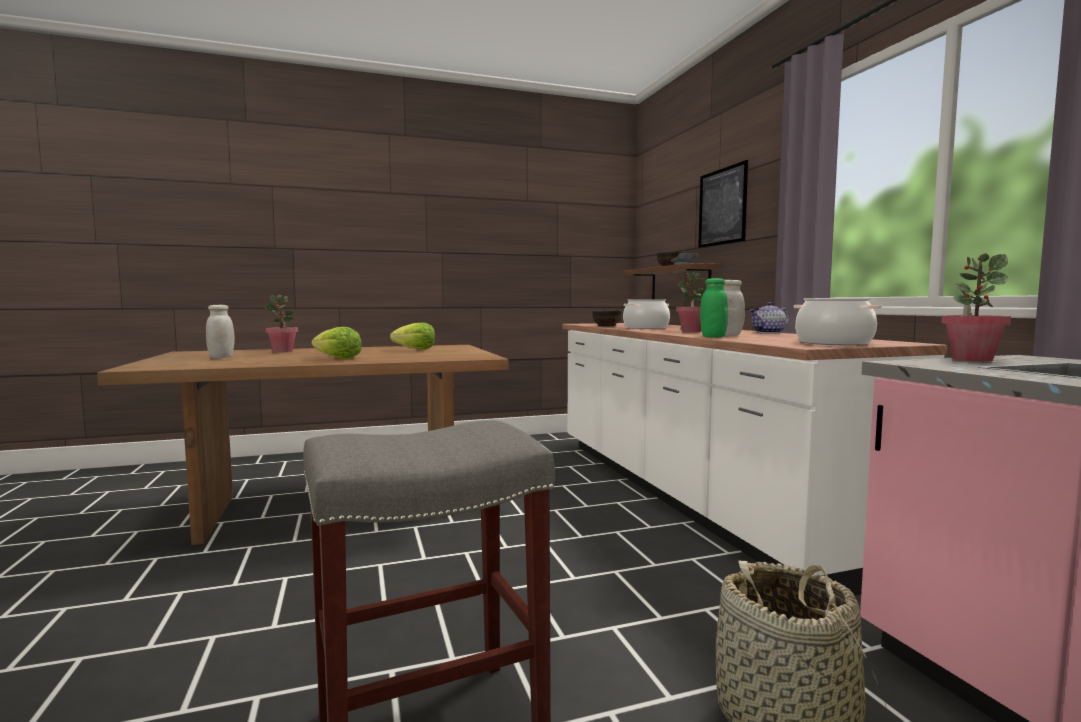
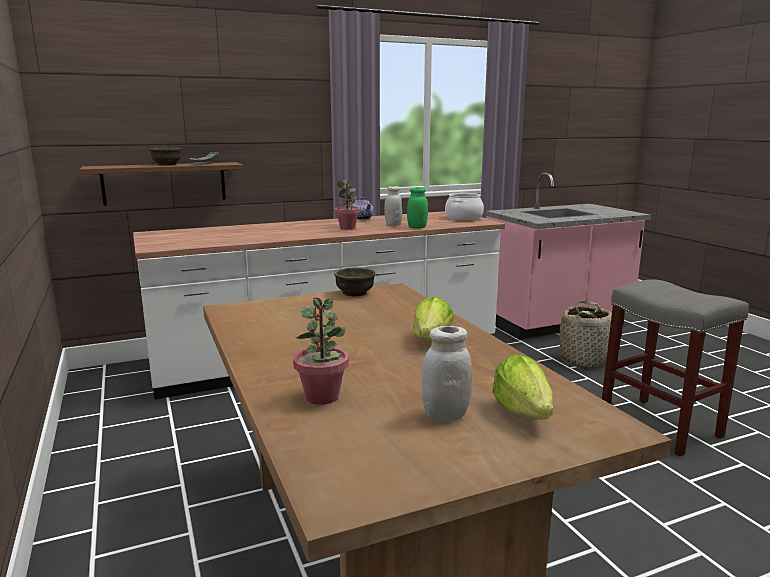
camera: 95 degrees left, 10 degrees up
(416, 349) = (294, 321): lettuce -> lettuce (523, 412)
(607, 326) = (231, 240): brown bowl -> brown bowl (354, 293)
(646, 328) = (283, 233): cooking pot -> none
(722, 207) = (233, 107): picture -> none
(971, 359) = (519, 215): potted plant -> none

